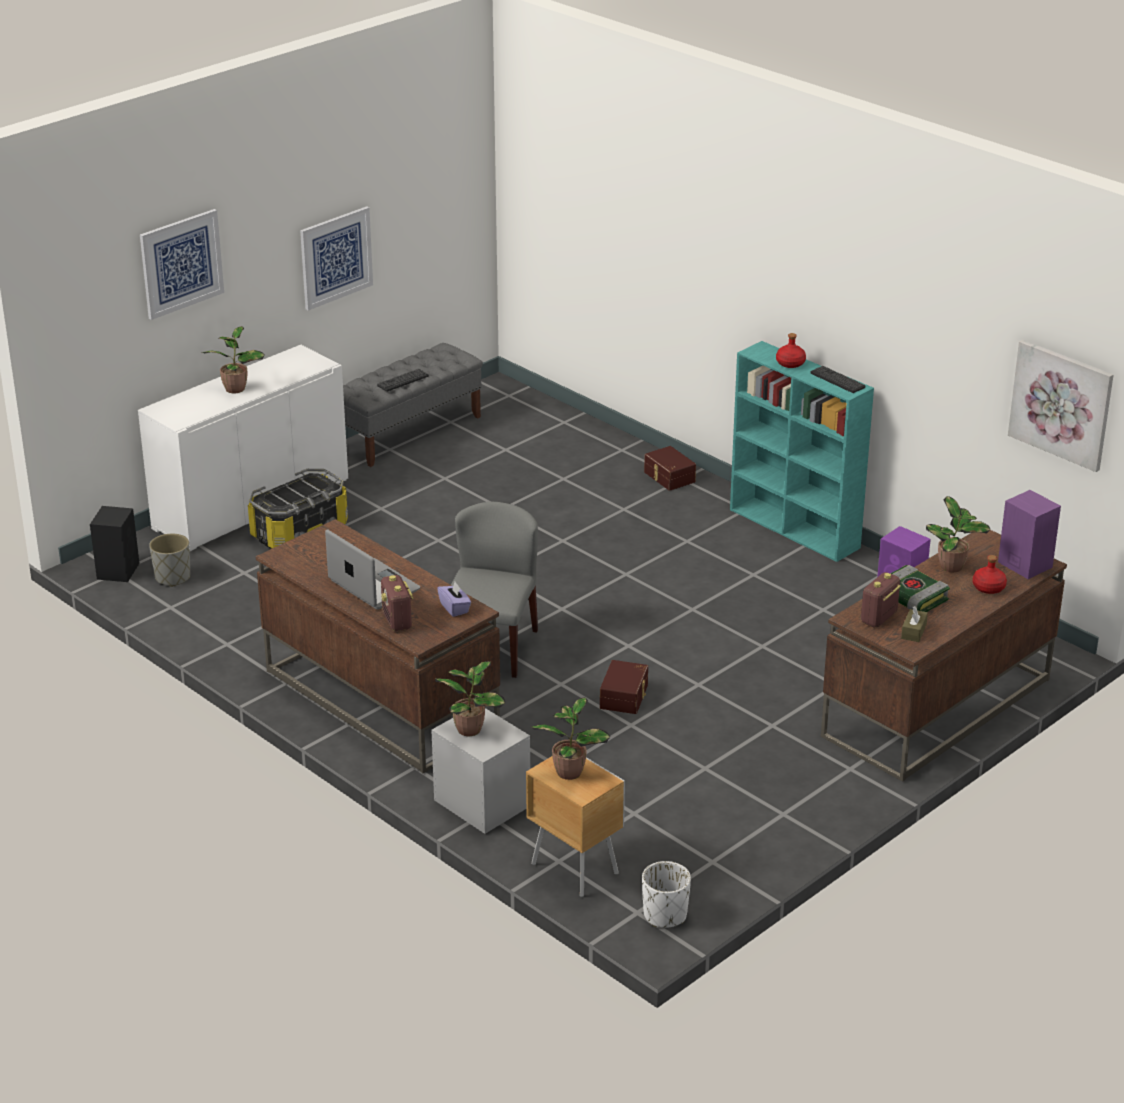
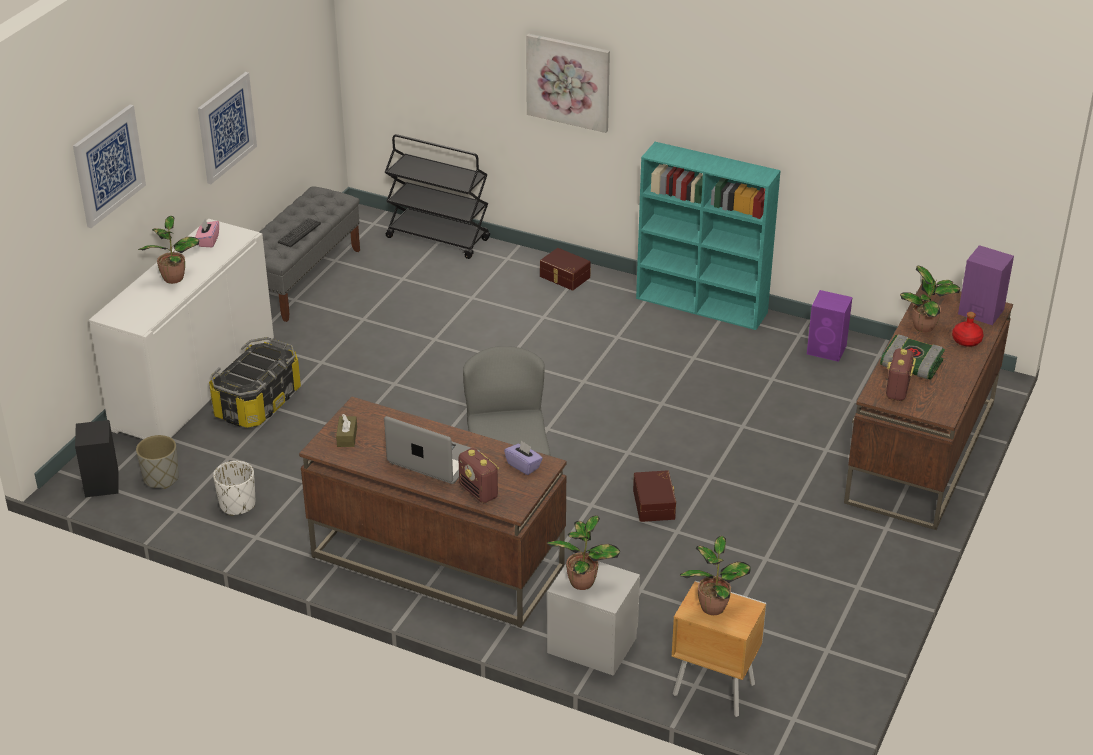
camera: 20 degrees left, 5 degrees up
(287, 363) = (208, 241): none -> pink tissue box
(565, 420) = (439, 238): none -> black cart
(665, 915) = (818, 714): white planter -> white planter (237, 504)
(790, 363) = (694, 159): red bottle -> none
(837, 380) = (745, 168): keyboard -> none
(913, 631) = (934, 397): brown tissue box -> brown tissue box (347, 437)
(1061, 404) = (981, 162): picture -> picture (568, 81)

